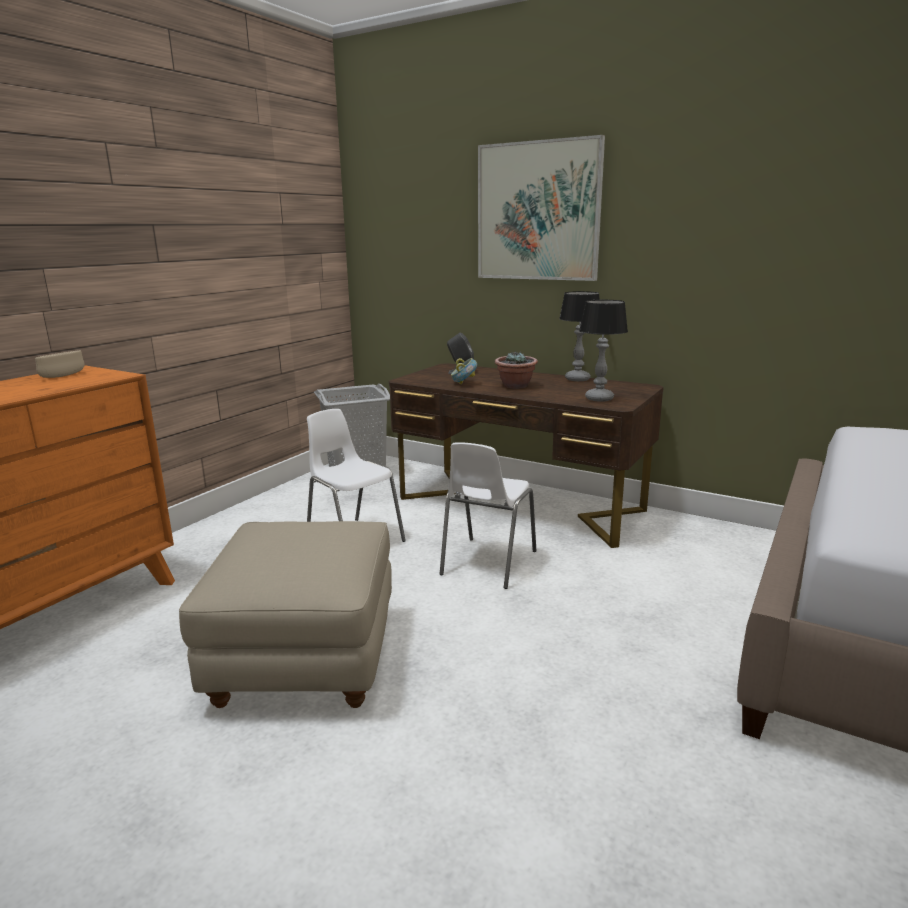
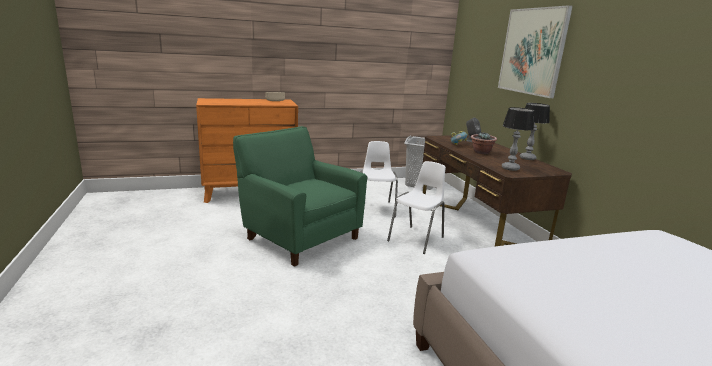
camera: 40 degrees right, 0 degrees up
(305, 658) = (298, 236): beige ottoman -> green armchair
(487, 563) = (417, 239): white chair -> white chair turned 150 degrees clockwise

